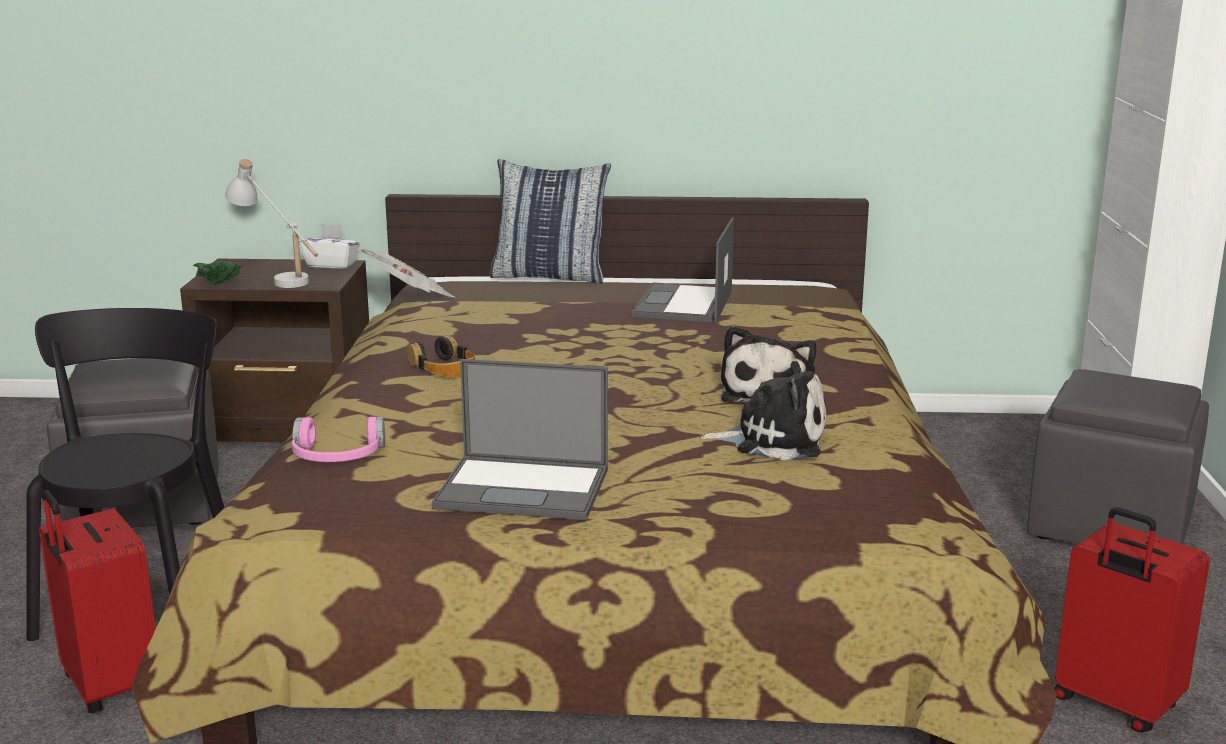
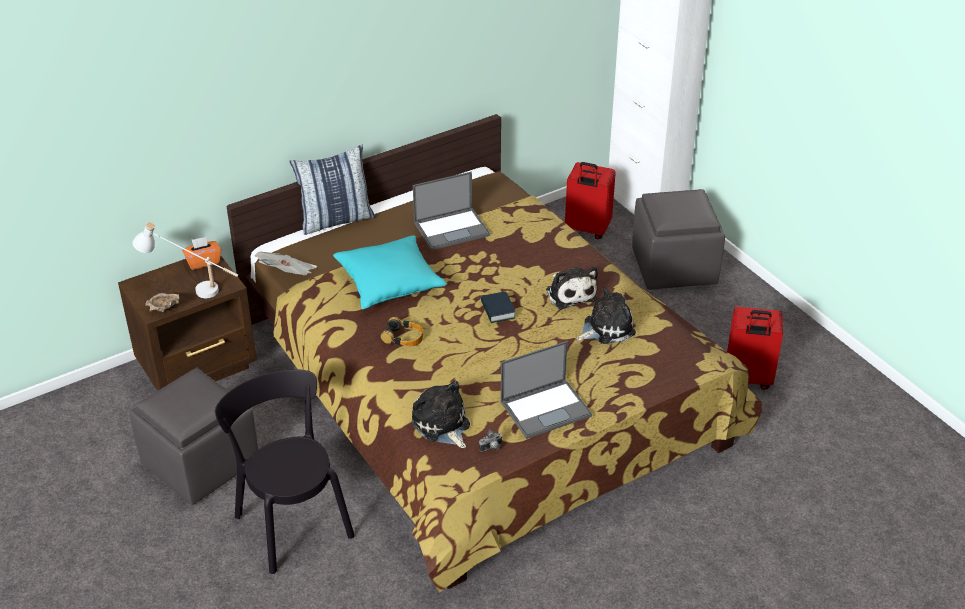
camera: 35 degrees left, 20 degrees up
(108, 687) = (349, 576): red suitcase -> red suitcase (586, 230)
(219, 284) = (164, 310): green bowl -> beige bowl
(332, 265) = (203, 262): white tissue box -> orange tissue box
(337, 457) = (442, 425): pink headphones -> plush toy
(361, 502) = (491, 448): none -> camera
(516, 325) = (389, 282): none -> turquoise pillow
(623, 380) = (498, 310): none -> book
(683, 305) = (452, 229): laptop -> laptop turned 90 degrees counterclockwise

